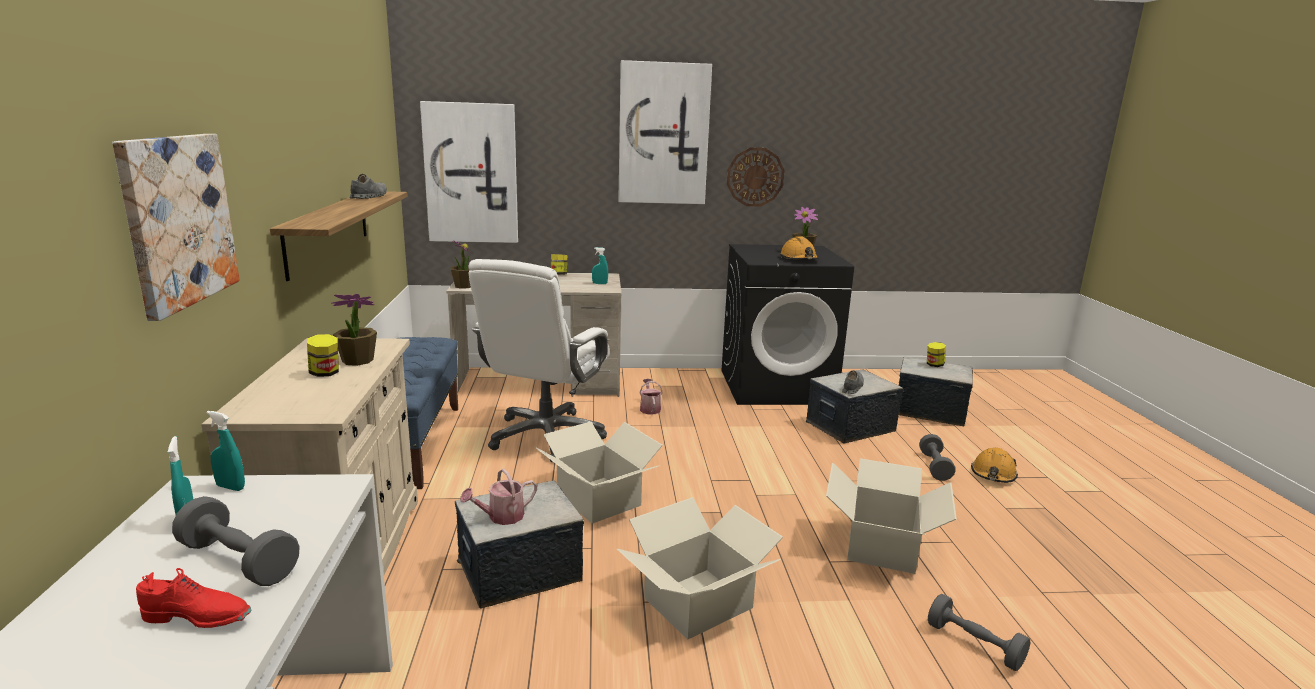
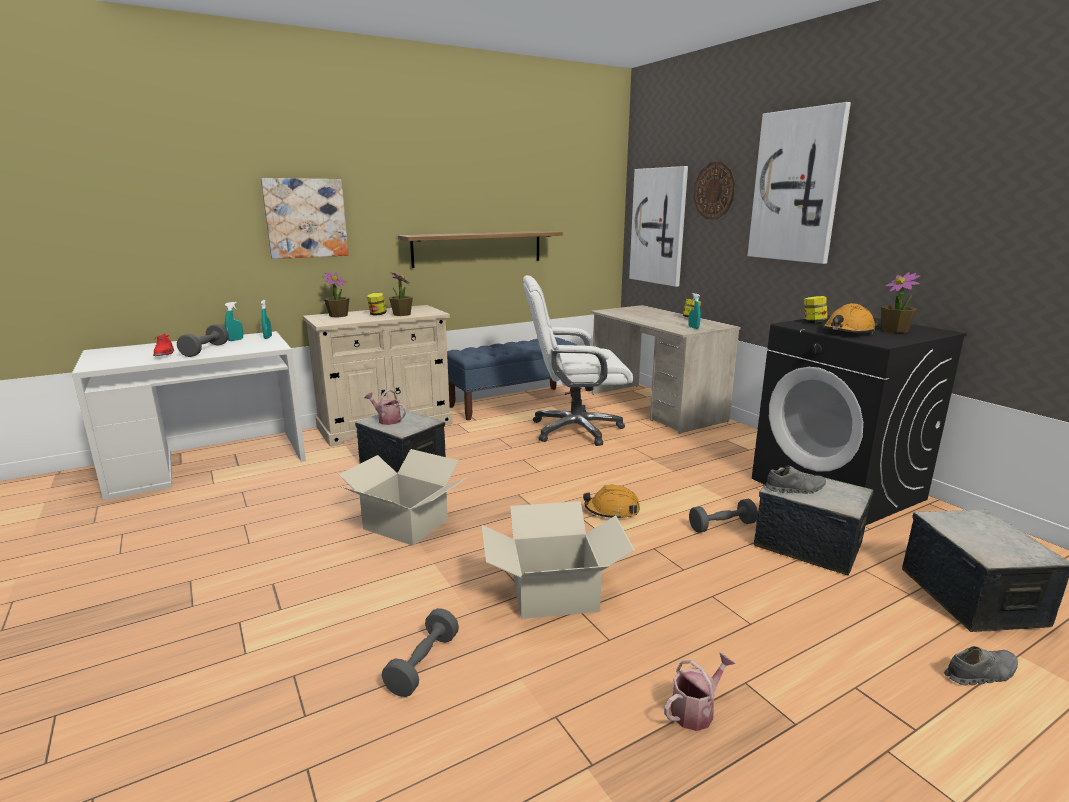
camera: 65 degrees right, 0 degrees up
(369, 196) = (525, 231): grey shoe -> grey shoe (980, 673)
(464, 286) = (608, 310): potted plant -> potted plant (338, 315)
(599, 499) = (507, 465): cardboard box -> none
(649, 408) = (677, 448): watering can -> watering can (696, 710)
(755, 177) = (888, 235): wall clock -> wall clock (714, 191)
(934, 365) = (1001, 533): jar -> jar (813, 322)
(934, 467) = (788, 614): grey dumbbell -> grey dumbbell (722, 526)
(993, 474) = (837, 668): orange hard hat -> orange hard hat (612, 511)

